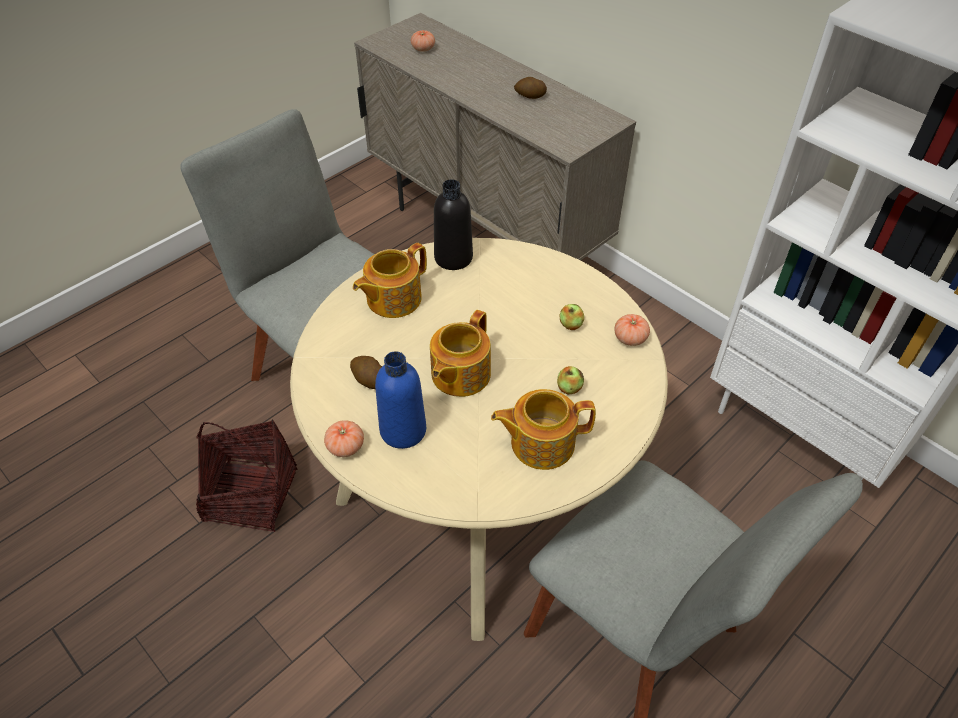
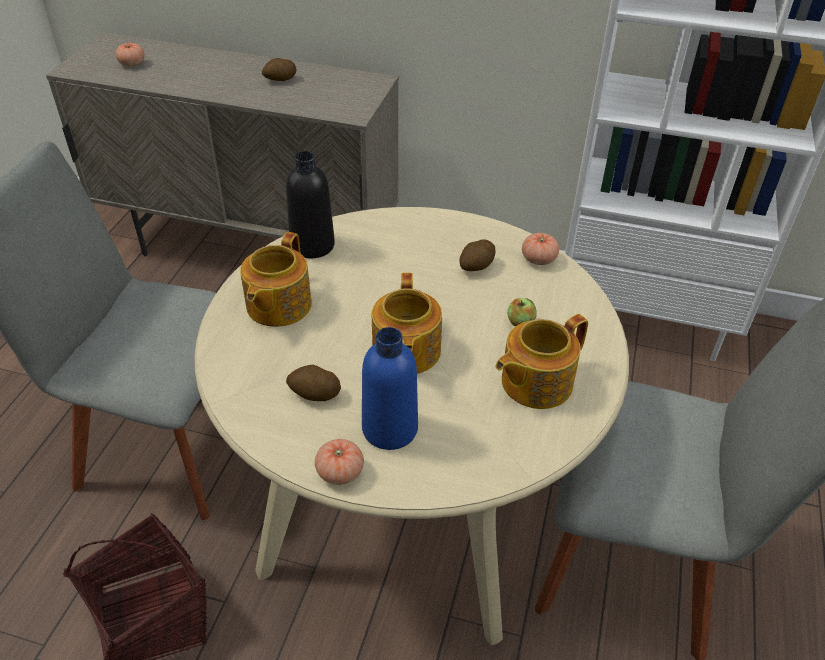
camera: 30 degrees left, 5 degrees down
(570, 325) = (476, 266): apple -> potato

